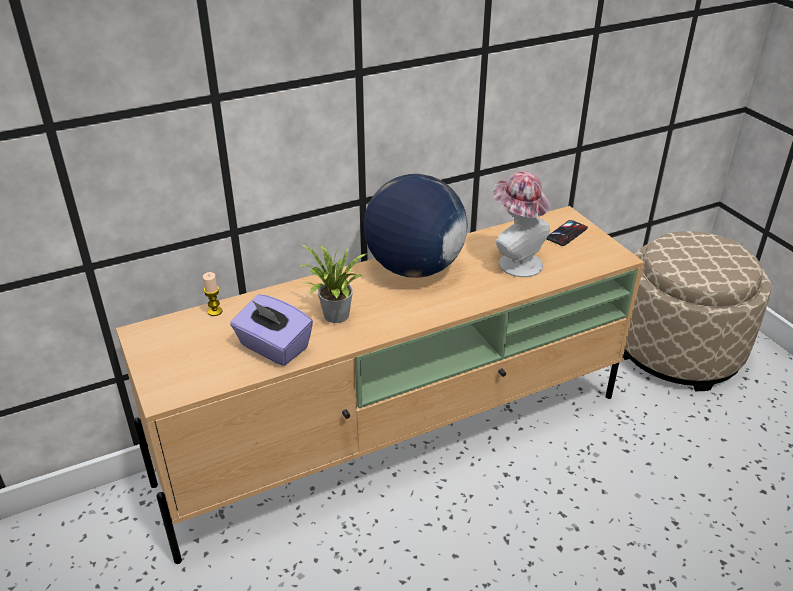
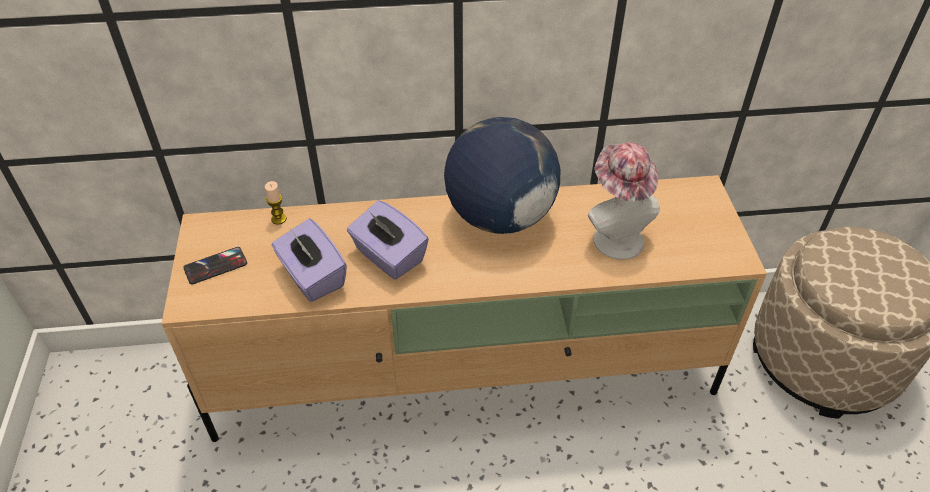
camera: 20 degrees right, 10 degrees up
(334, 317) = (388, 257): potted plant -> purple tissue box
(566, 233) = (694, 212): phone -> phone (215, 266)

